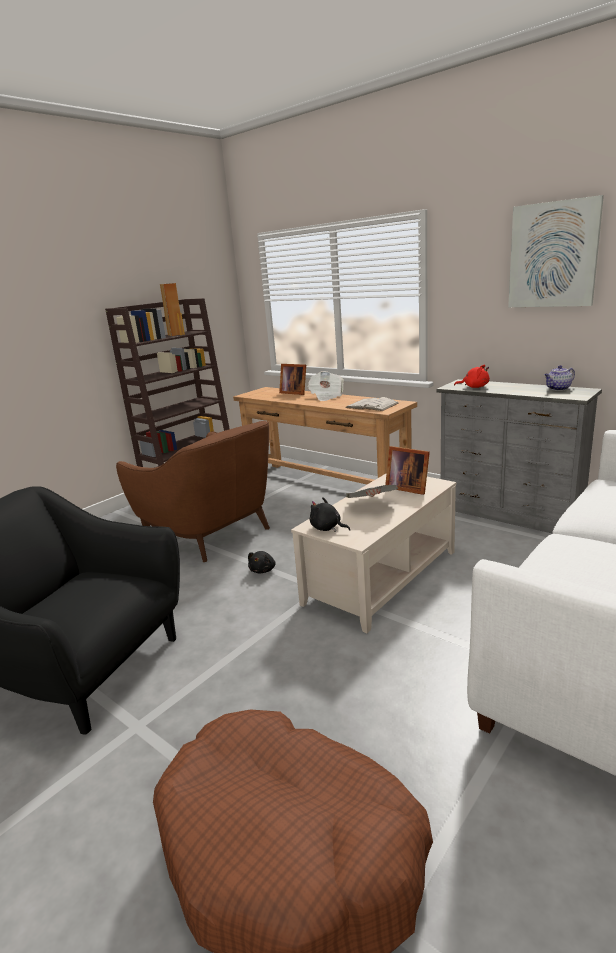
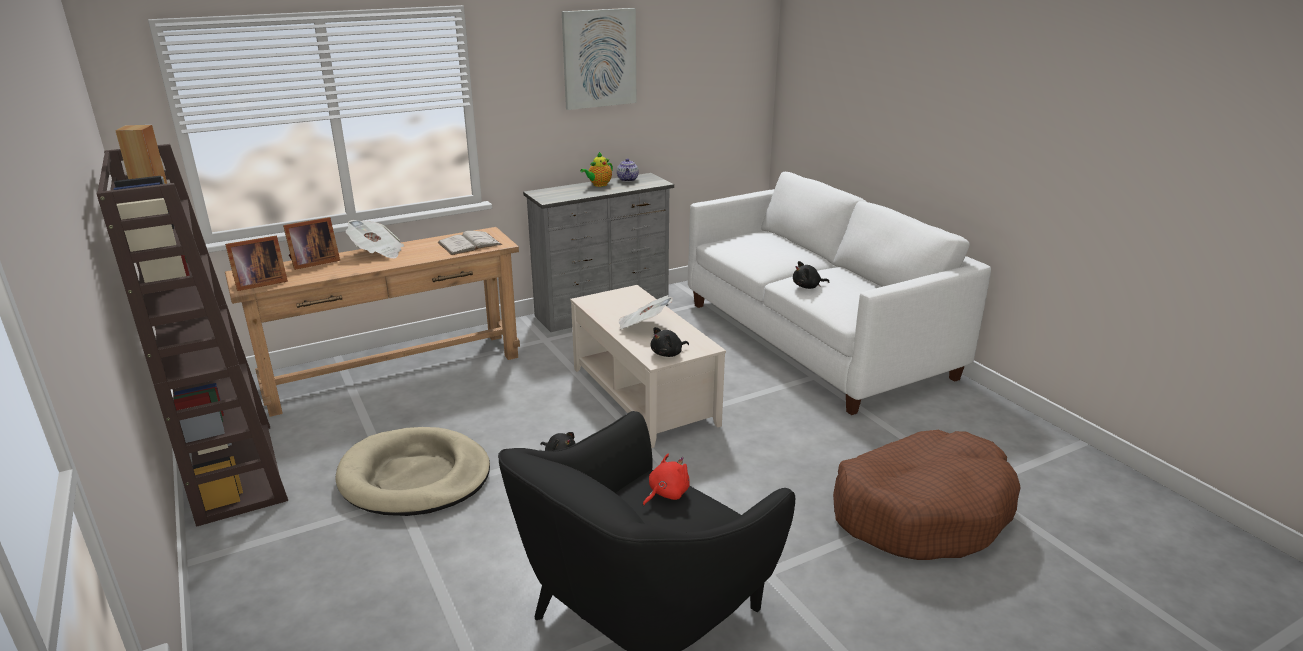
camera: 70 degrees left, 5 degrees up
(210, 532) = (415, 477): brown armchair -> beige dog bed
(407, 487) = (623, 304): picture frame -> picture frame (258, 283)
(474, 387) = (567, 195): red plush toy -> red plush toy (666, 493)
(521, 387) = (598, 185): none -> teapot
(562, 551) = (808, 286): none -> black plush toy

